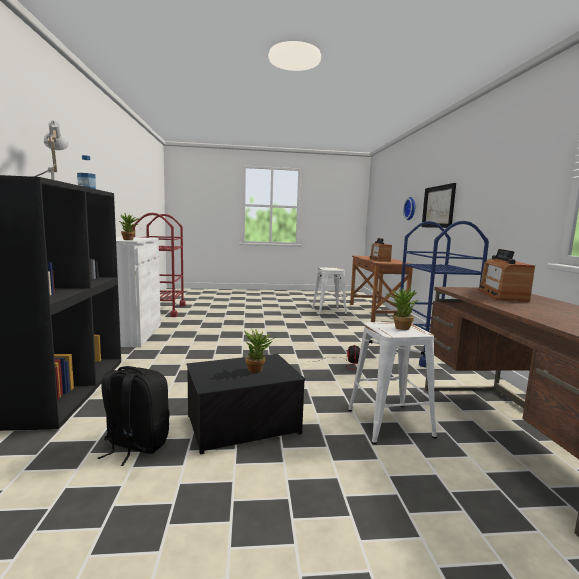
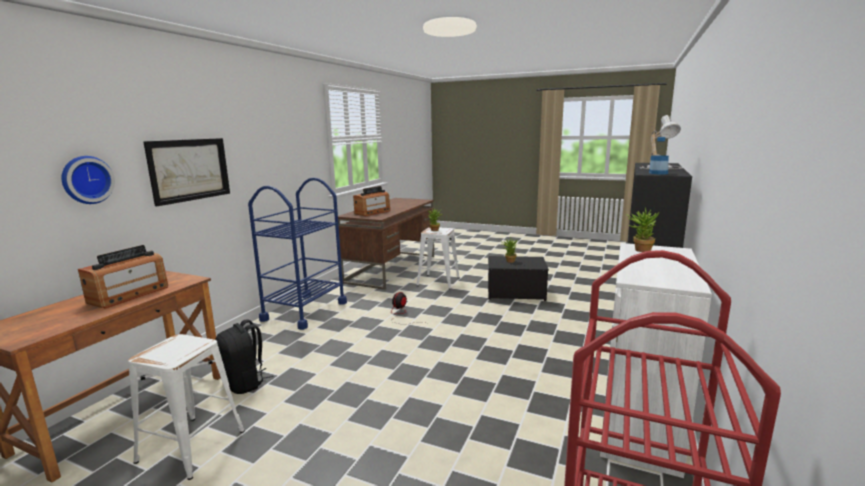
camera: 150 degrees left, 5 degrees up
(135, 445) = (573, 293): black backpack -> black backpack (245, 383)

